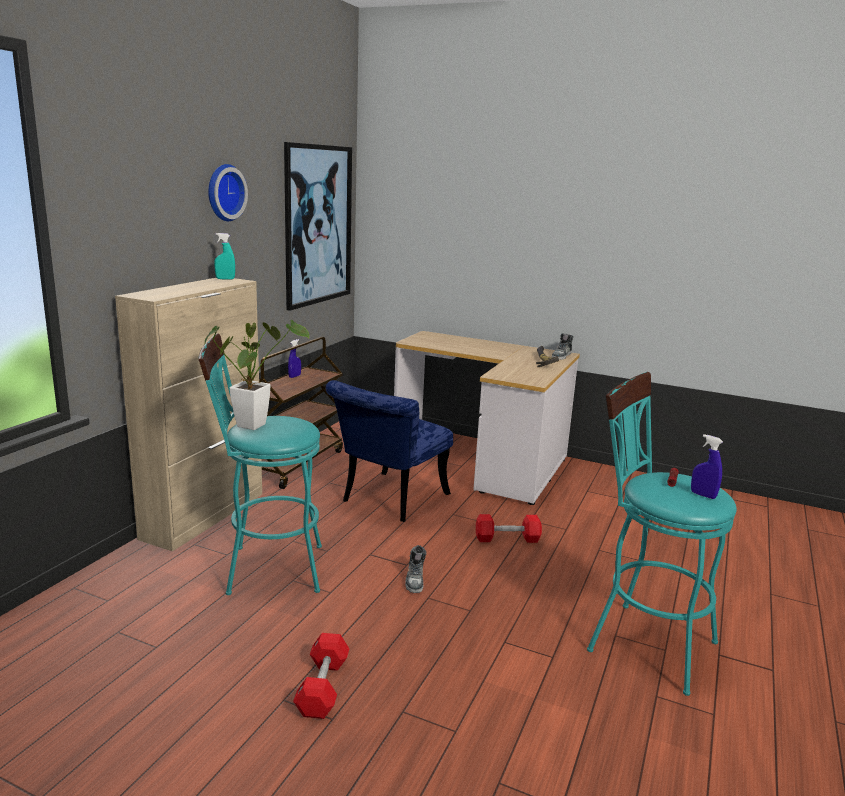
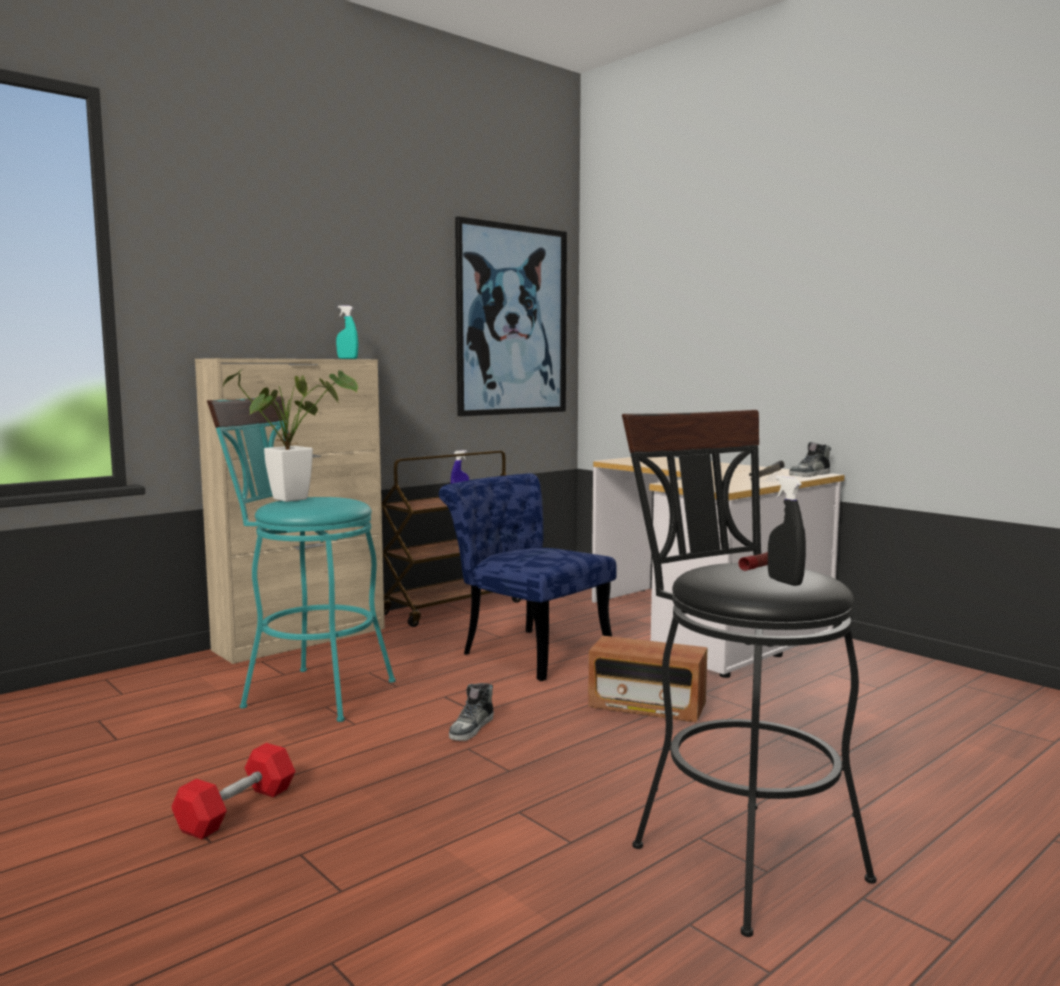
camera: 25 degrees right, 10 degrees down
(223, 192) = (359, 265): wall clock -> none
(388, 500) = (527, 650): blue chair -> blue chair turned 75 degrees clockwise
(507, 538) = (647, 707): red dumbbell -> radio
(641, 641) = (735, 853): turquoise stool -> black stool
(703, 495) = (784, 582): blue spray bottle -> black spray bottle

